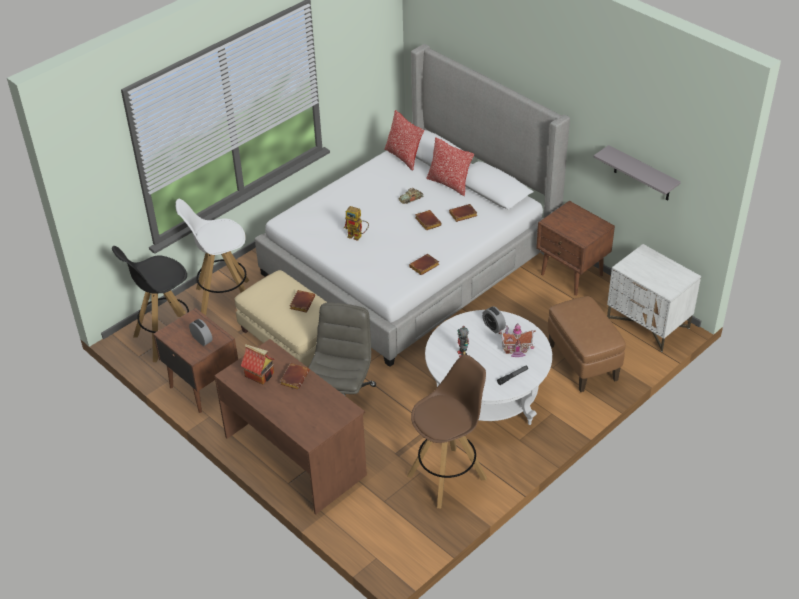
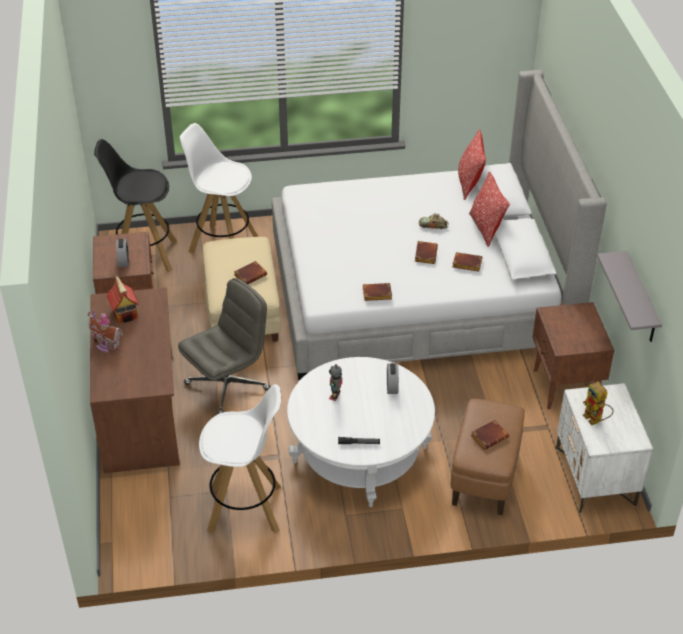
camera: 35 degrees right, 0 degrees up
(294, 377) = (148, 331): brown book -> brown book (489, 436)
(358, 236) = (347, 236): toy robot -> toy robot (595, 420)
(448, 476) = (246, 509): brown stool -> white stool
(516, 351) = (388, 421): toy house -> toy house (106, 345)

